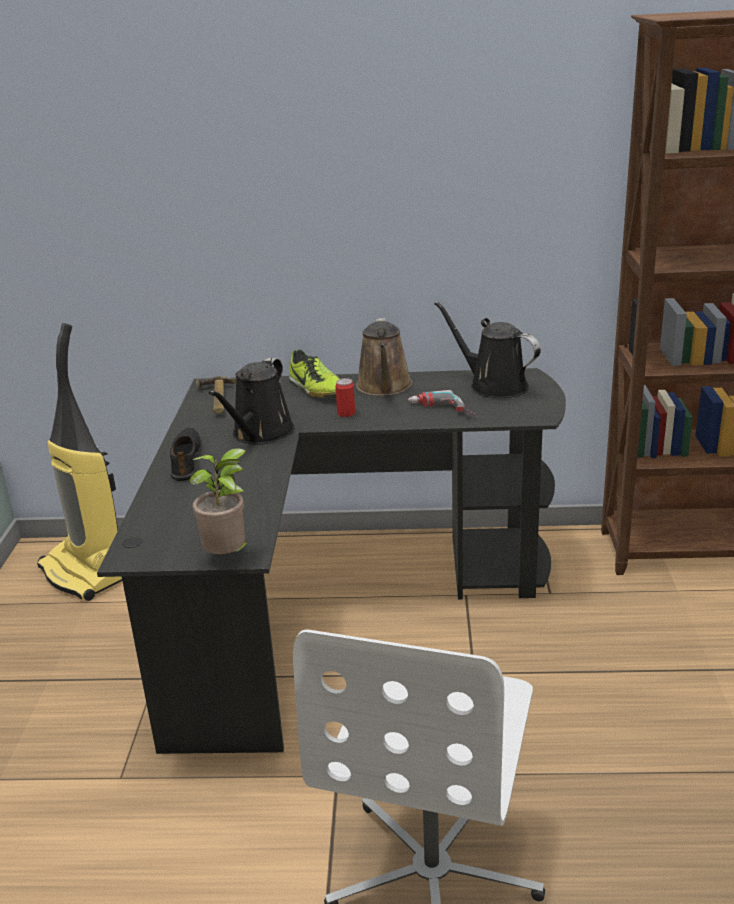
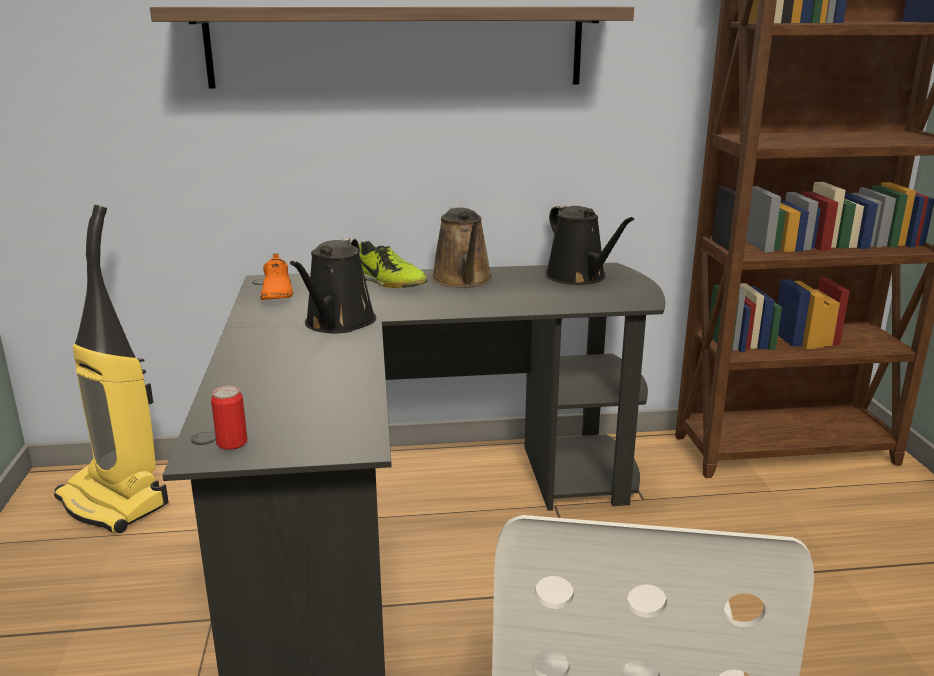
camera: 10 degrees left, 5 degrees down
(187, 460) = (256, 350): black shoe -> none
(215, 399) = (276, 293): hammer -> orange shoe
(228, 557) = (336, 450): potted plant -> none
(322, 175) = (397, 47): none -> shelf
(346, 413) = (430, 303): can -> can (232, 443)
(440, 411) = (533, 299): power drill -> none
(493, 385) = (579, 277): black watering can -> black watering can turned 150 degrees counterclockwise

